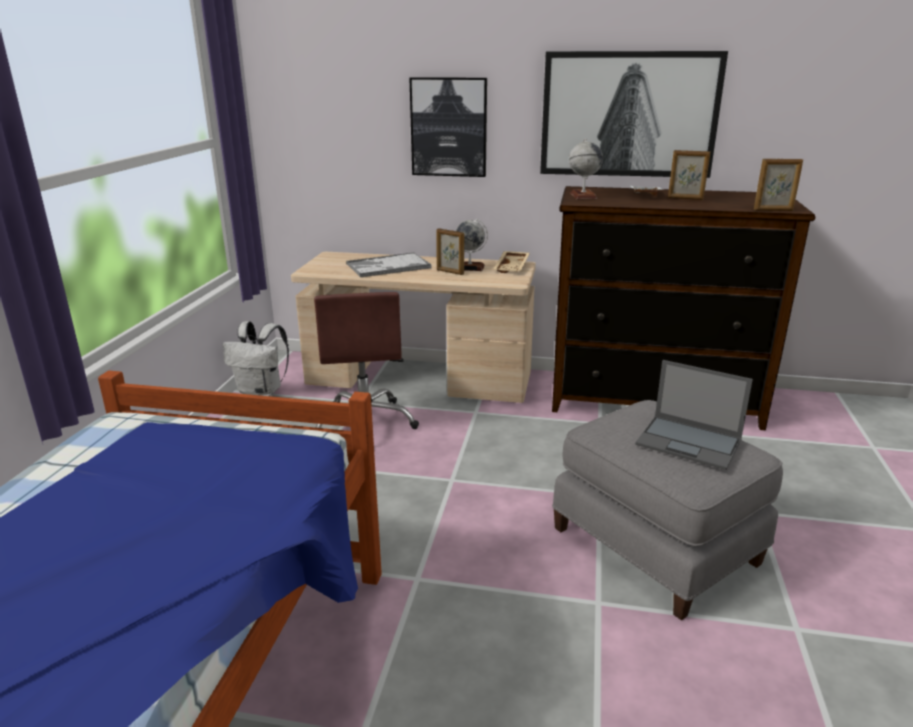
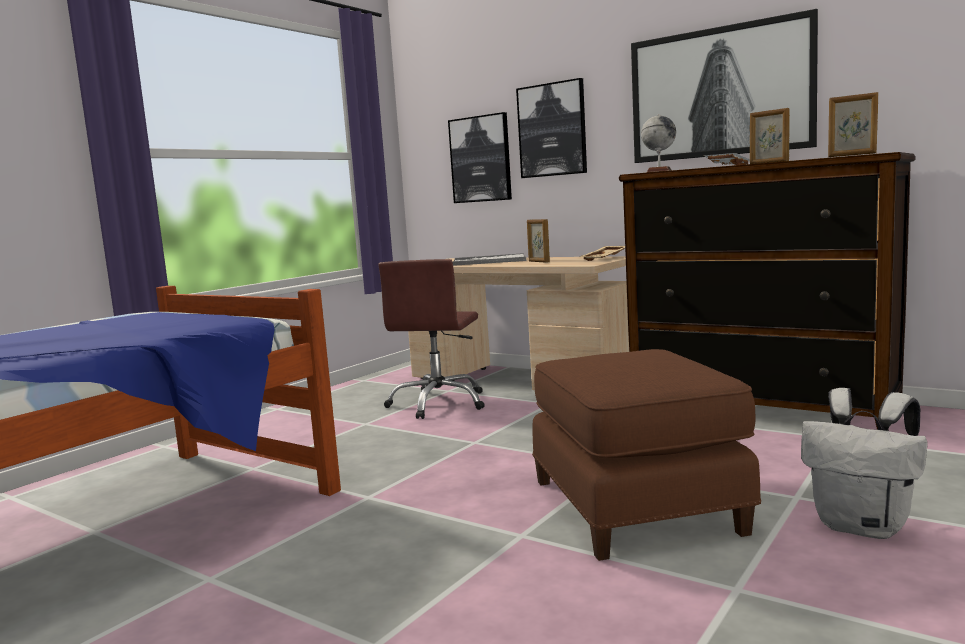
camera: 25 degrees right, 15 degrees down
(262, 392) = (374, 381): white backpack -> white backpack (863, 526)
(361, 148) = (481, 159): none -> picture
(470, 267) = (563, 259): globe -> none
(657, 544) = (637, 505): grey ottoman -> brown ottoman
(690, 442) = (647, 365): laptop -> none

